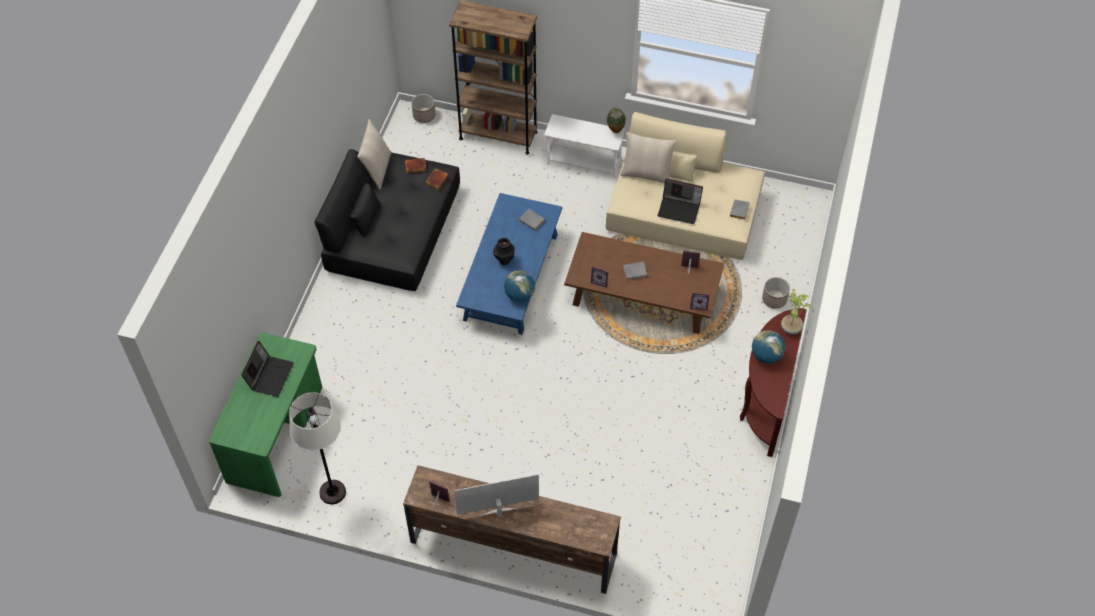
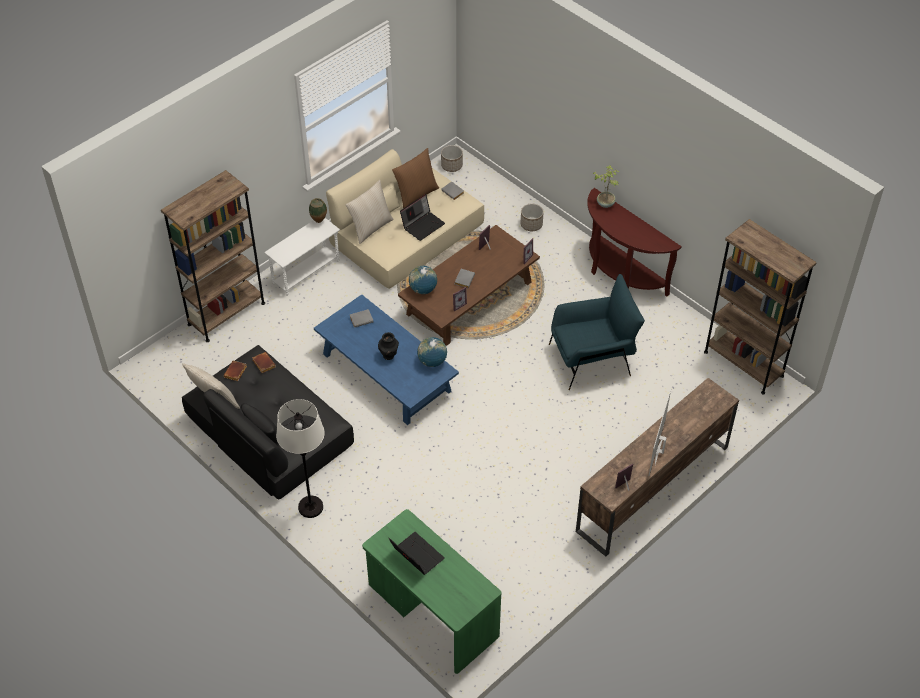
camera: 60 degrees left, 5 degrees down
(332, 492) = (520, 593): white floor lamp -> white floor lamp (310, 507)
(424, 115) = (157, 354): planter -> planter (451, 166)
(638, 428) = (592, 359): none -> blue armchair
(714, 185) = (416, 194): none -> brown pillow
(726, 564) = (743, 364): none -> brown bookcase
(766, 356) = (620, 229): globe -> globe (423, 289)

